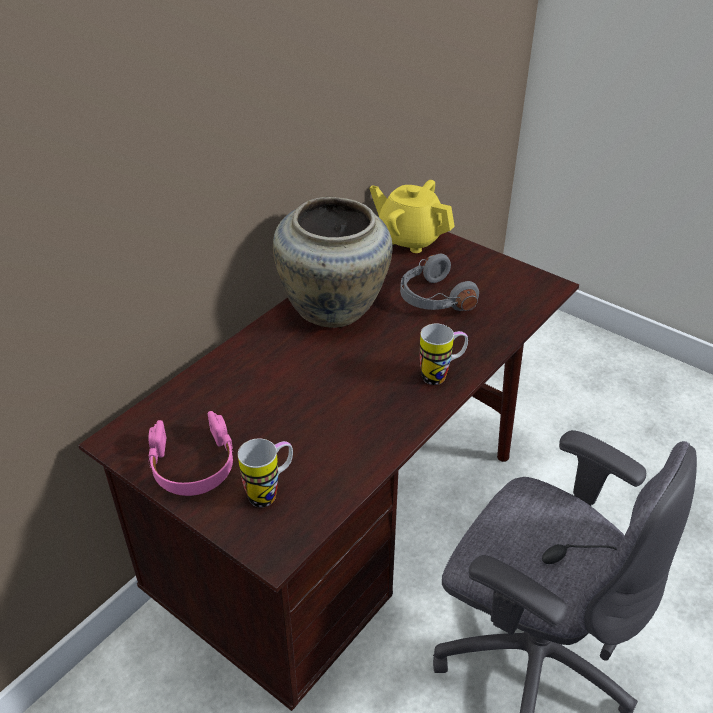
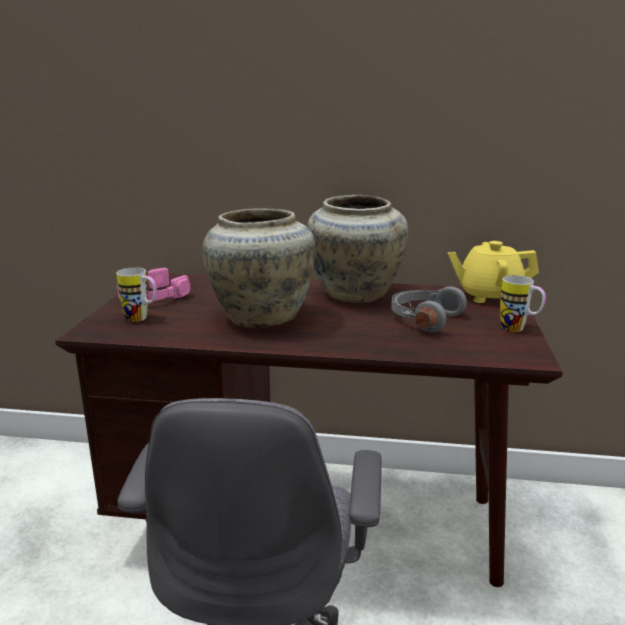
camera: 60 degrees right, 20 degrees down
(344, 396) = (261, 317): none -> beige vase
(410, 238) = (489, 296): yellow teapot -> yellow teapot turned 90 degrees counterclockwise
(441, 375) = (326, 341): mug -> mug (518, 330)

